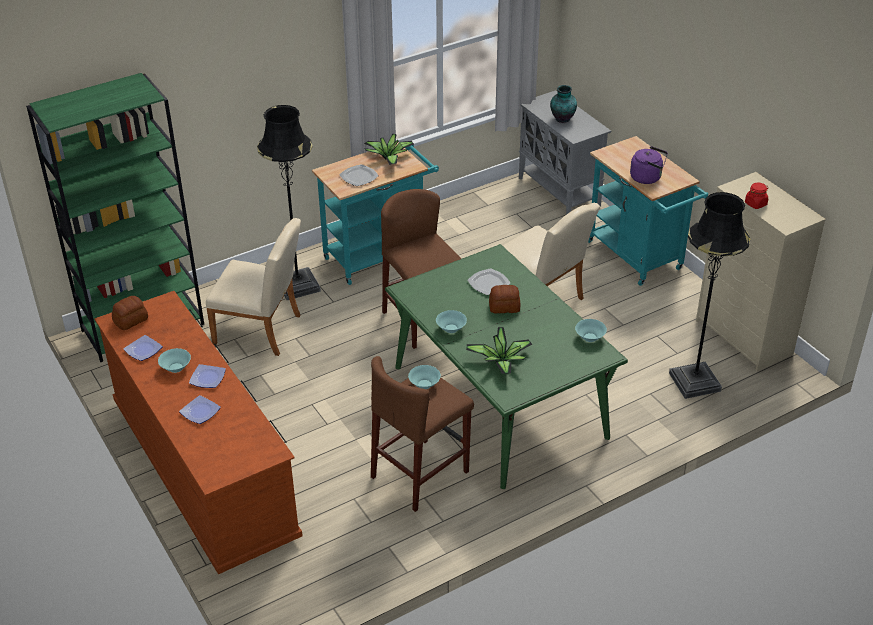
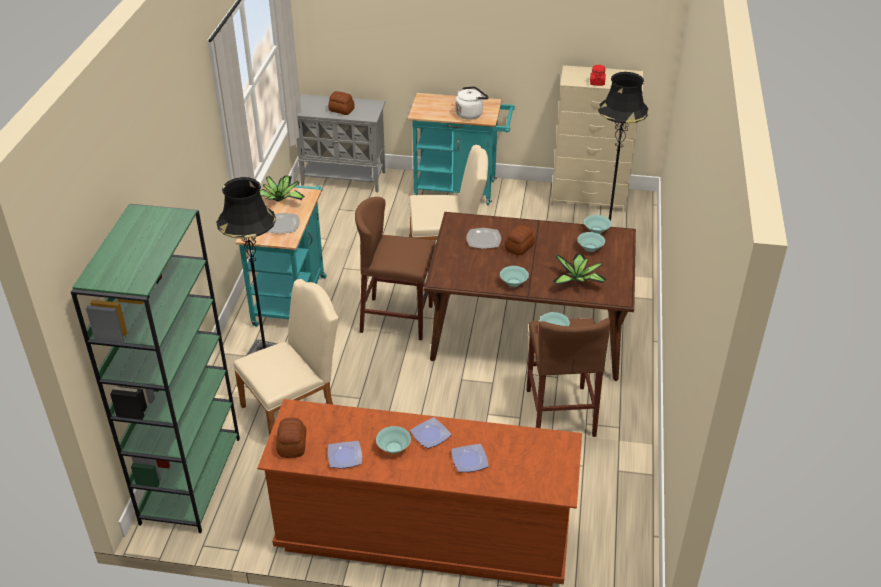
camera: 50 degrees left, 0 degrees up
(498, 401) = (527, 332): green dining table -> brown dining table
(558, 346) = (590, 248): none -> turquoise bowl
(562, 119) = (341, 110): vase -> bread
(647, 178) = (470, 114): purple kettle -> white kettle

